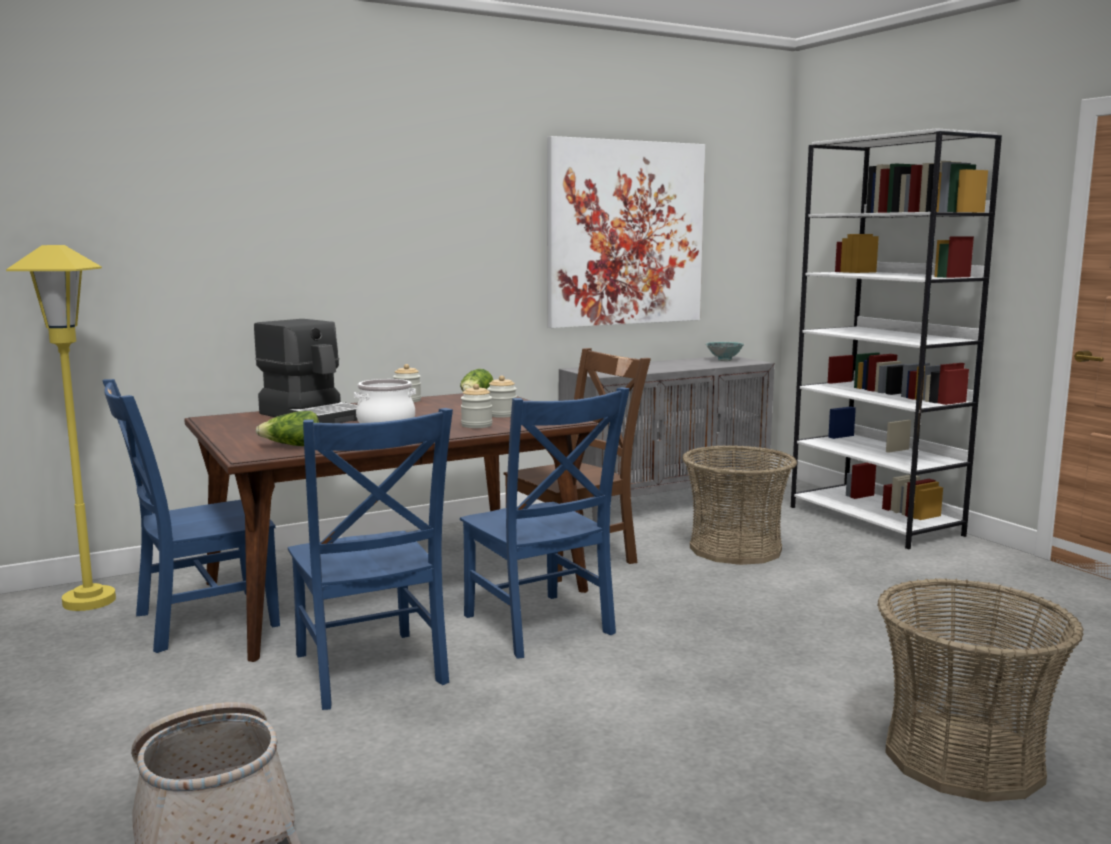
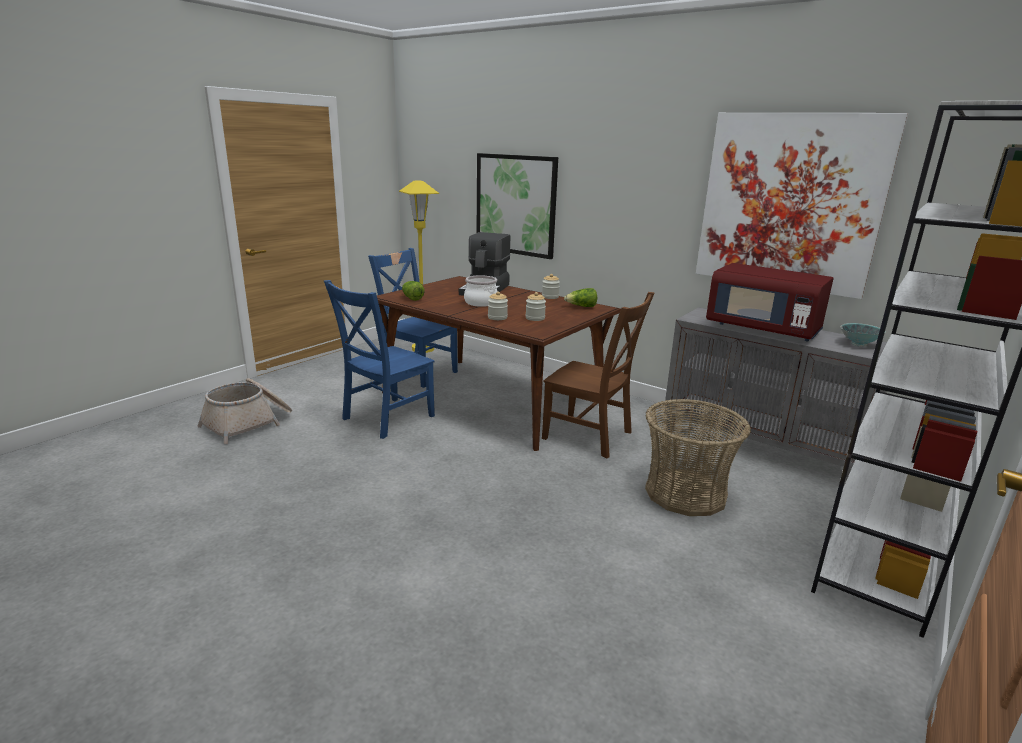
camera: 65 degrees right, 10 degrees up
(251, 275) = (516, 205): none -> picture
(540, 627) = (469, 447): blue chair -> none
(659, 367) = (762, 329): none -> red microwave
(963, 758) = (355, 636): basket -> none

